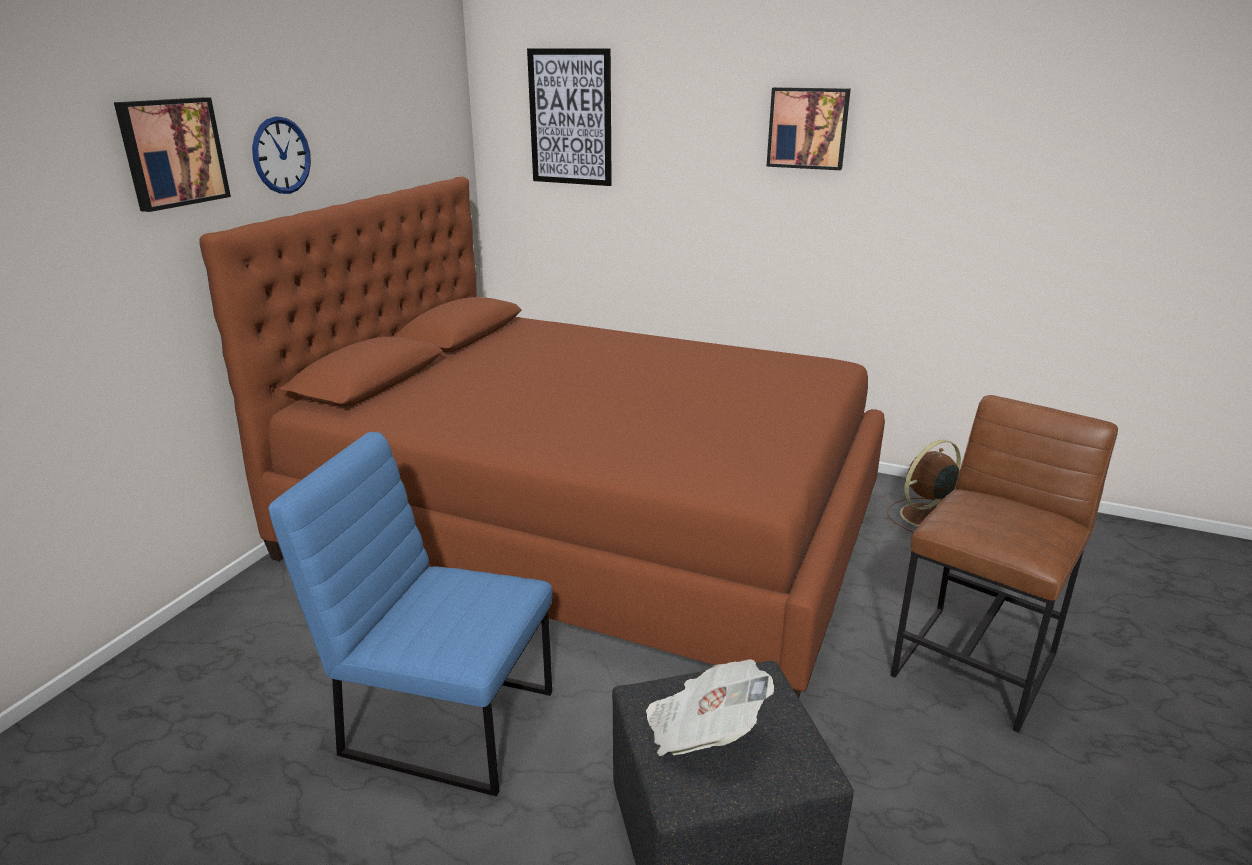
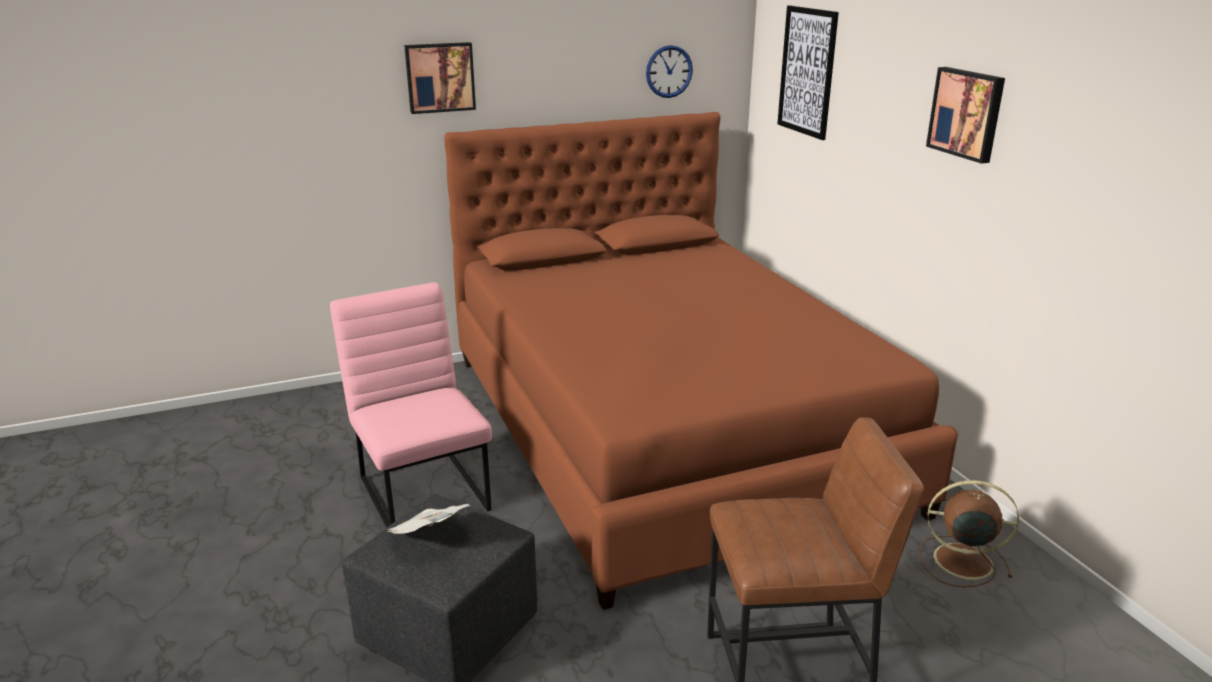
camera: 45 degrees right, 0 degrees up
(281, 155) = (530, 83): wall clock -> wall clock (669, 71)
(444, 719) = (423, 490): blue chair -> pink chair

